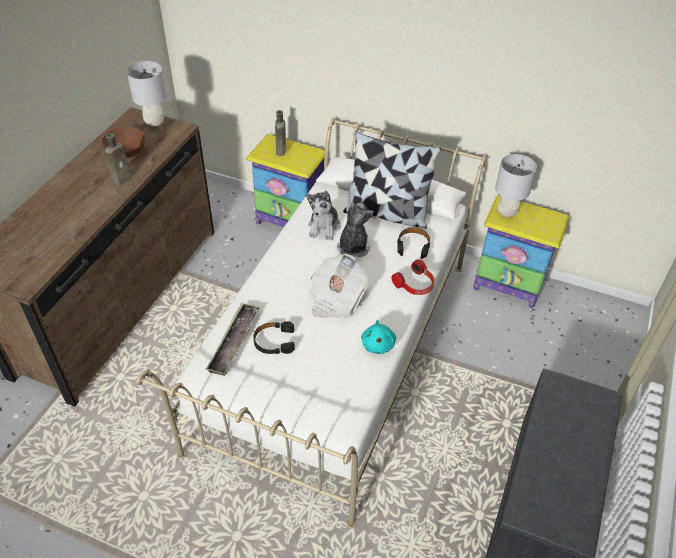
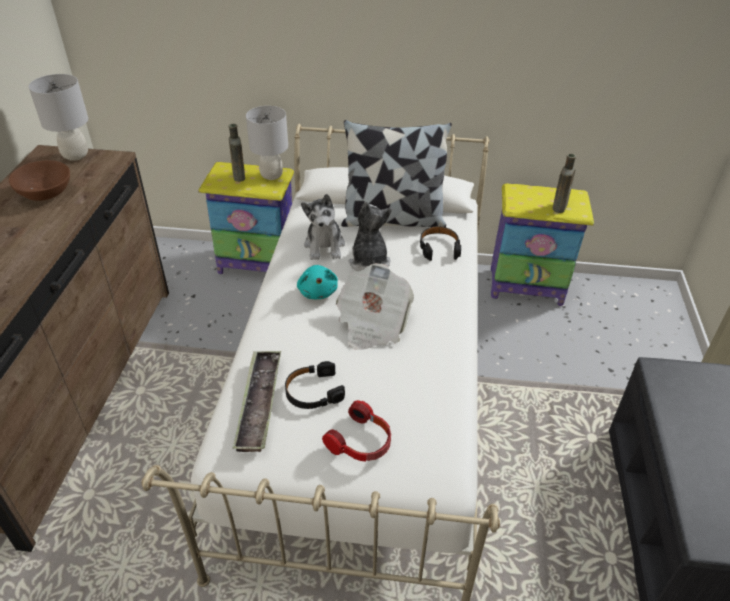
camera: 15 degrees left, 5 degrees down
(123, 179) = (49, 224): brown bottle -> brown bottle (559, 206)
(378, 344) = (447, 366): turquoise plush toy -> turquoise plush toy (318, 291)
(415, 285) = (461, 289): headphones -> headphones (361, 442)
(507, 212) = (523, 198): grey table lamp -> grey table lamp (272, 176)

